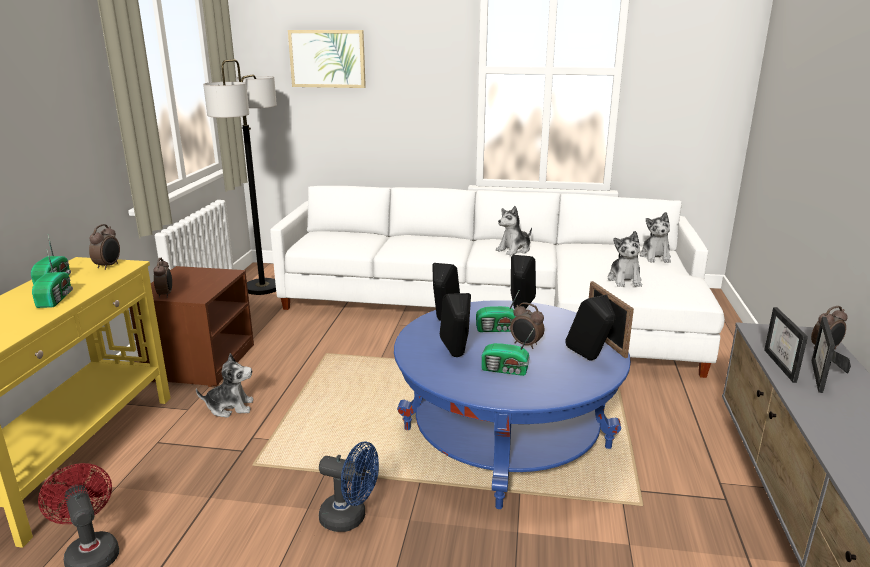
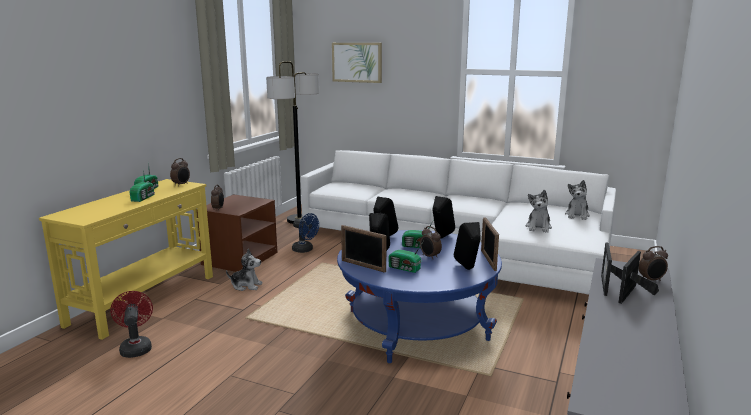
camera: 15 degrees right, 5 degrees down
(350, 518) = (290, 353): blue fan -> blue fan (305, 250)
(444, 373) = (363, 266): none -> picture frame
(514, 250) = (469, 202): plush toy -> none

